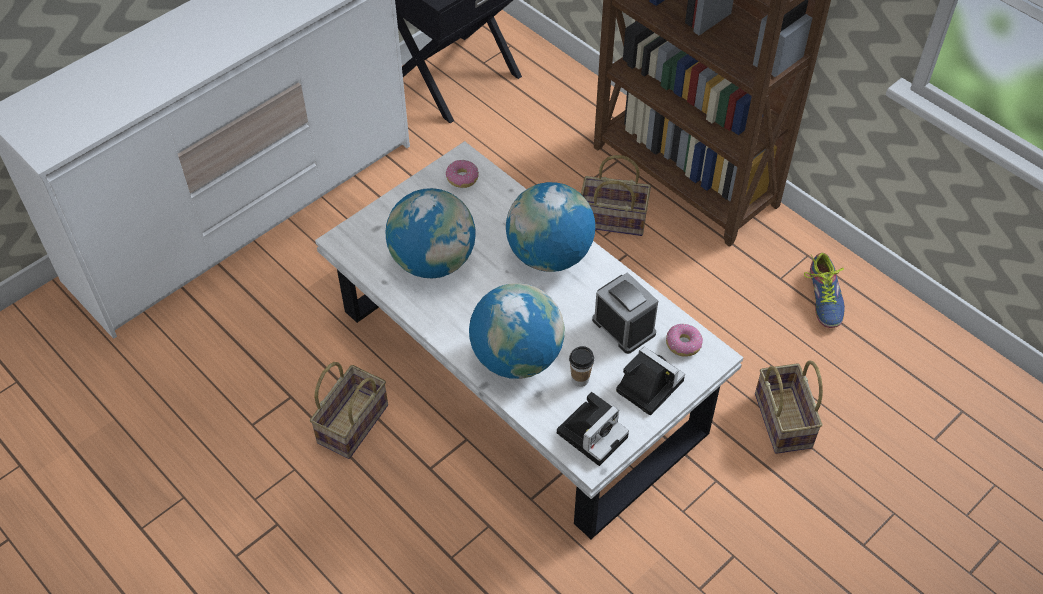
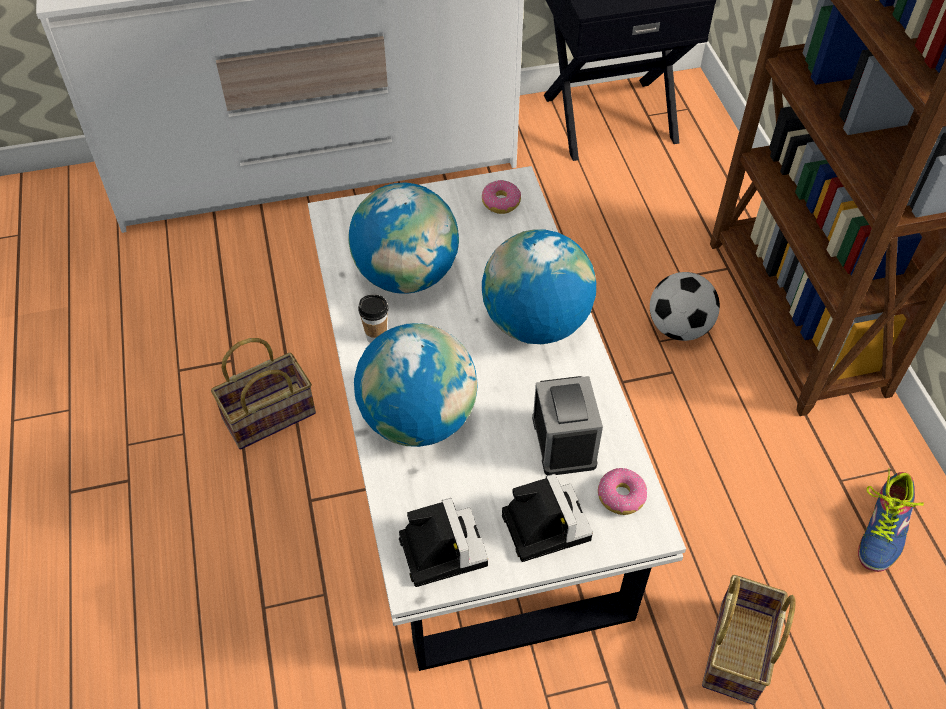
camera: 30 degrees right, 0 degrees up
(580, 379) = (470, 478): cup -> cup (376, 336)
(593, 432) = (441, 548): camera -> camera turned 90 degrees counterclockwise
(611, 220) = (678, 328): basket -> football

